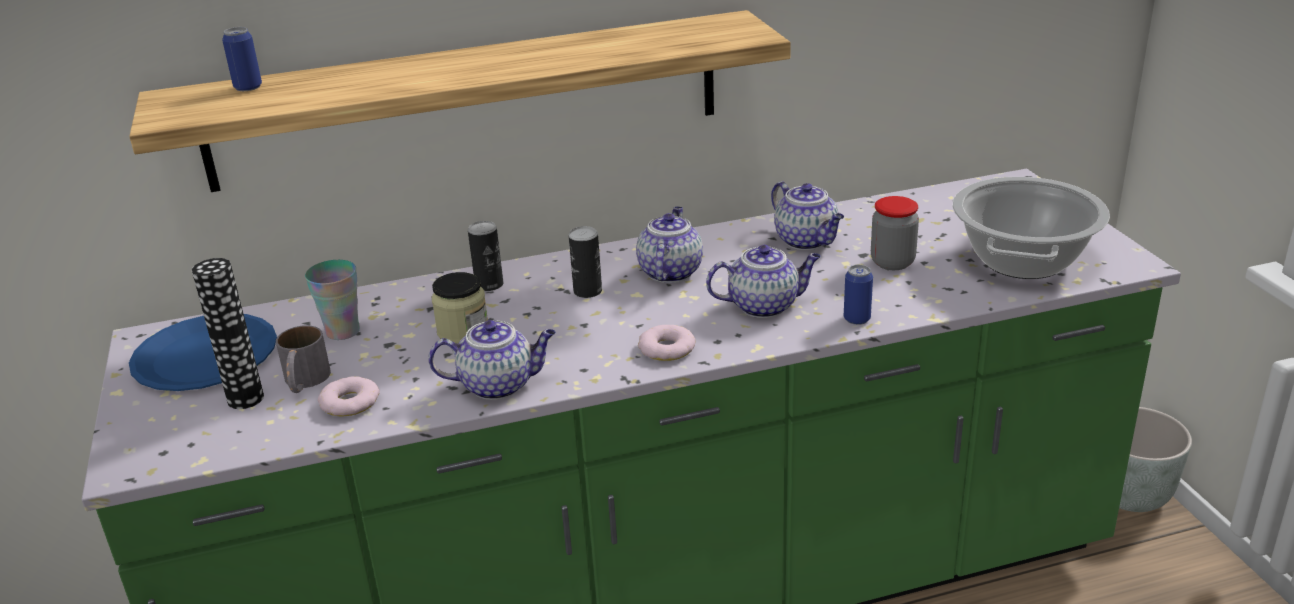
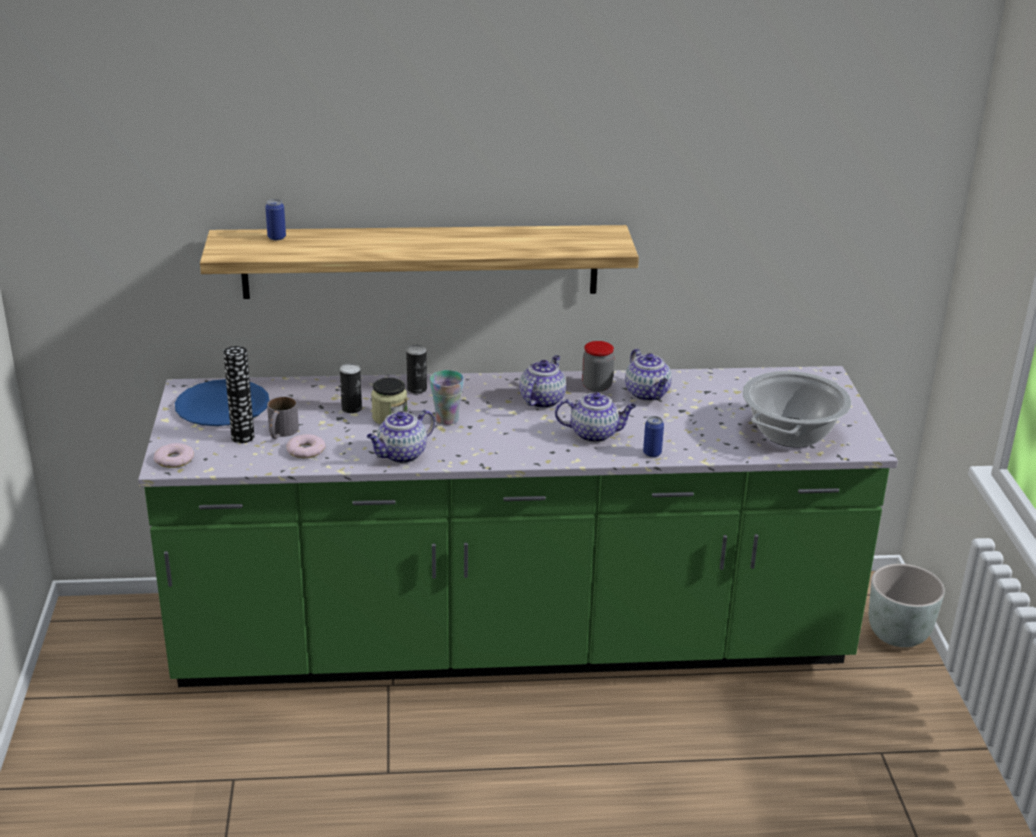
camera: 10 degrees right, 0 degrees up
(342, 331) = (312, 405): cup -> cup (447, 419)
(499, 385) = (401, 455): teapot -> teapot turned 135 degrees clockwise
(587, 291) = (481, 404): can -> can (351, 408)
(666, 349) = (517, 451): donut -> donut (174, 460)
(892, 262) = (699, 419): jar -> jar (596, 386)

